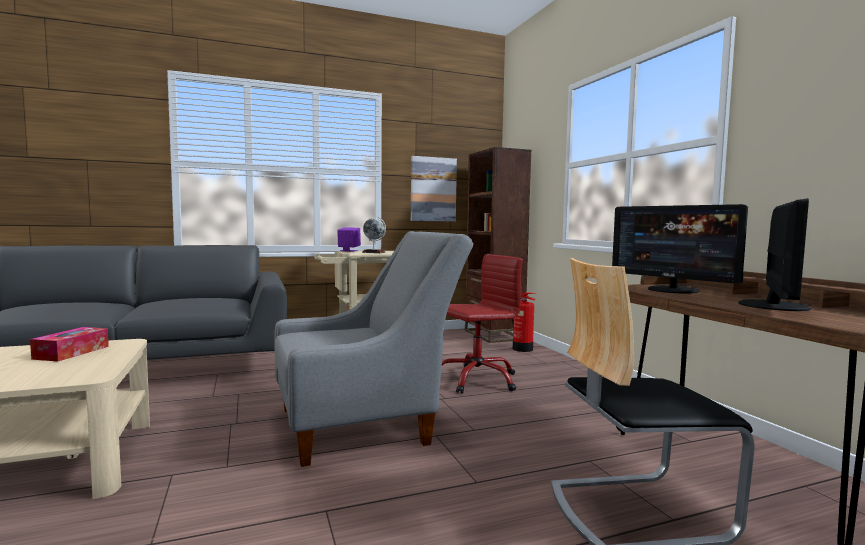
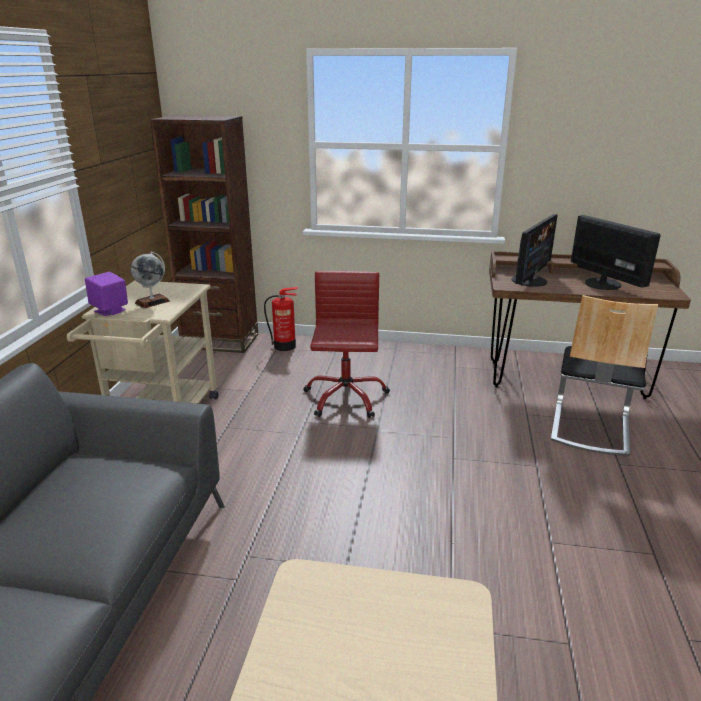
camera: 60 degrees left, 20 degrees up
(71, 352) = (329, 626): tissue box -> none
(366, 424) = (406, 485): grey armchair -> none
(433, 189) = (121, 178): picture -> none
(672, 290) = (530, 281): monitor -> monitor turned 45 degrees counterclockwise

